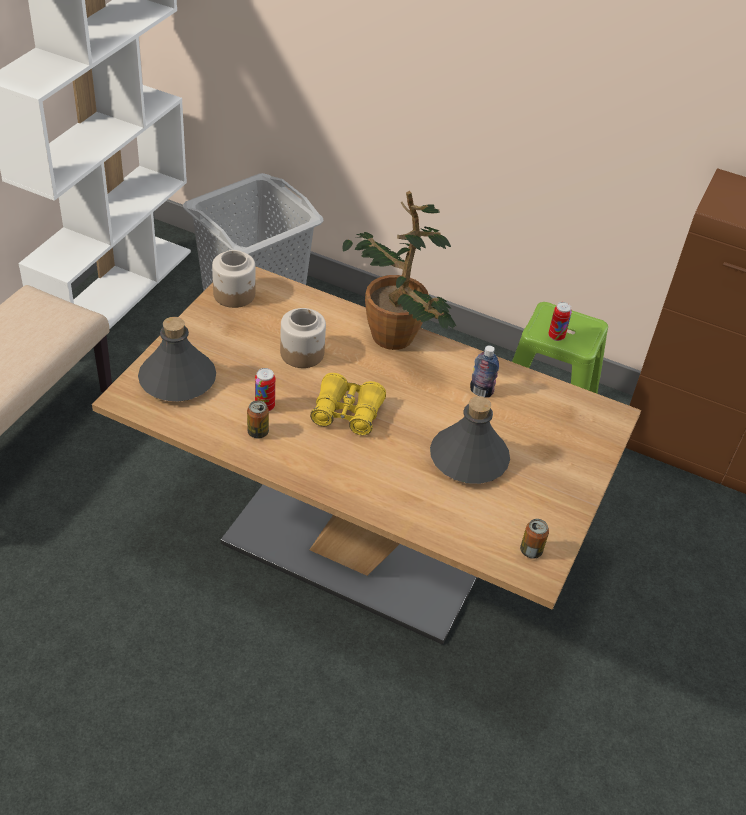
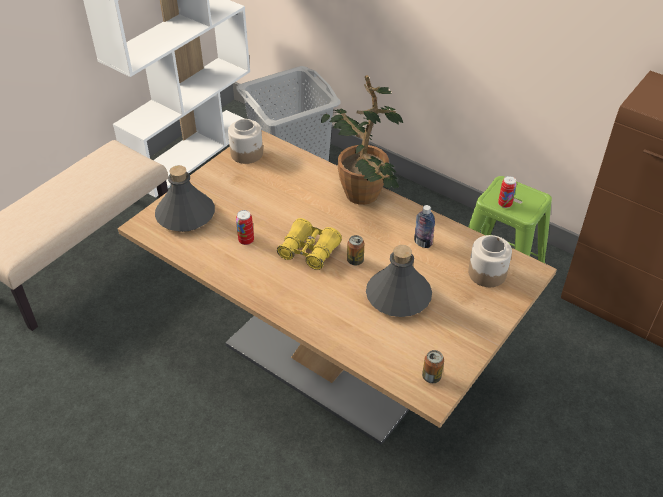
camera: 15 degrees right, 0 degrees up
(258, 432) = (235, 260): can -> can (355, 260)
(302, 353) = (286, 202): jar -> jar (487, 273)

